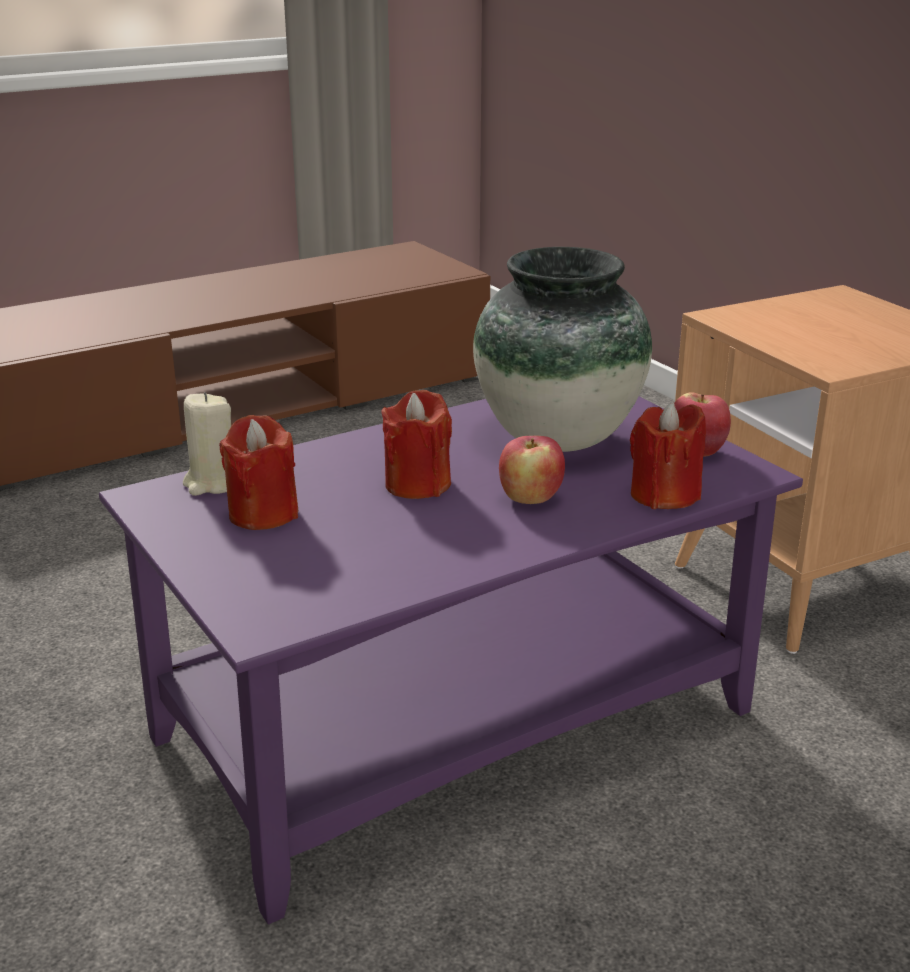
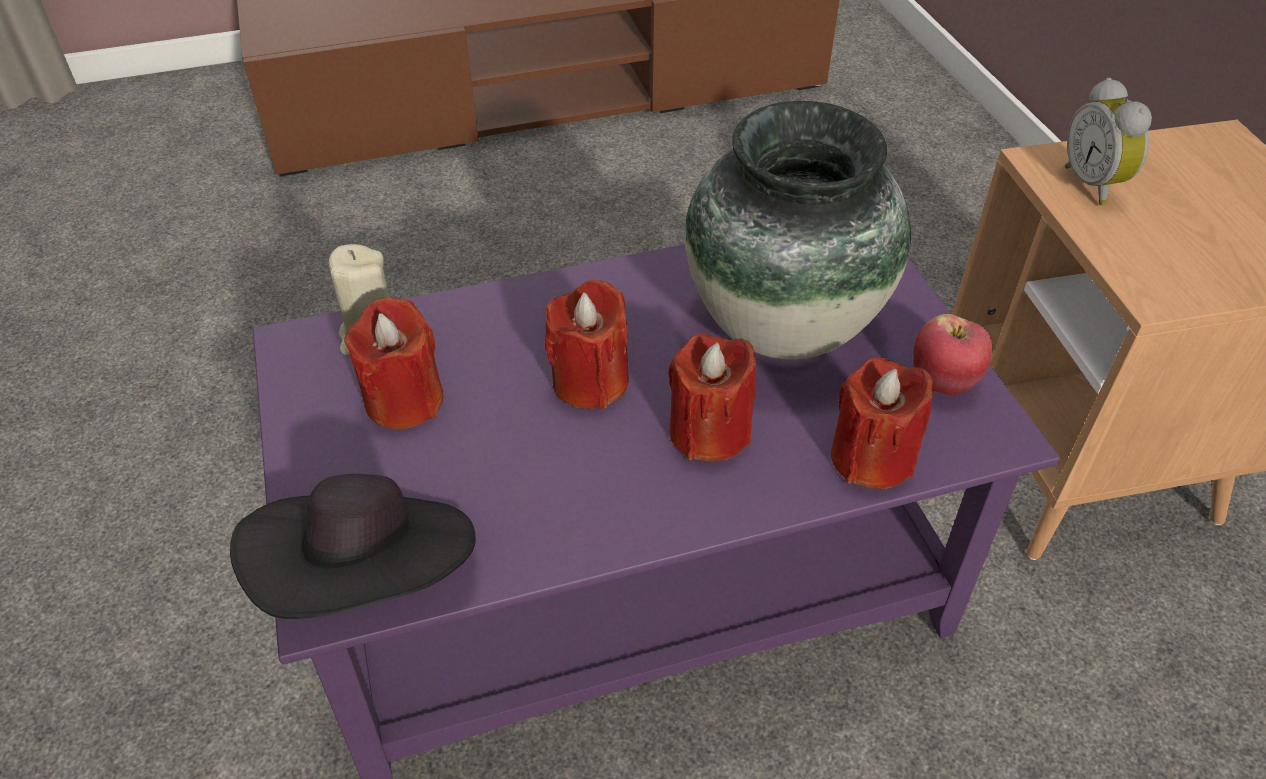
camera: 15 degrees right, 20 degrees up
(291, 609) = (370, 577): none -> black hat
(530, 498) = (709, 432): apple -> red candle
(760, 322) = (1094, 184): none -> alarm clock

